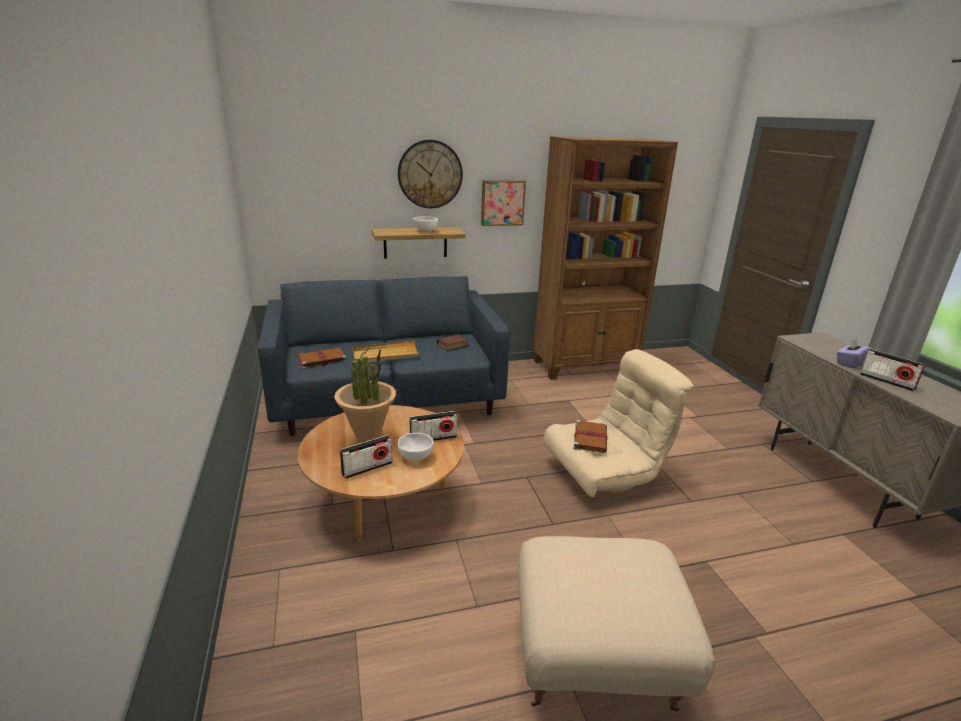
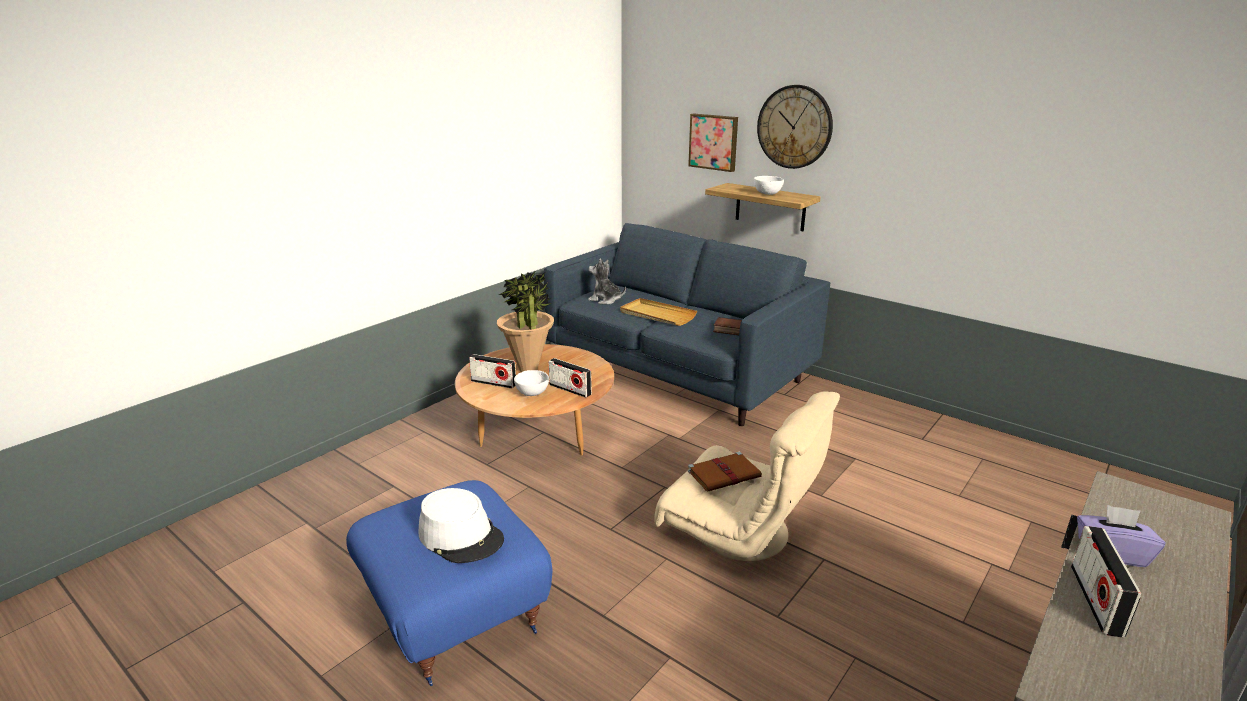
camera: 55 degrees right, 0 degrees up
(321, 359) = (605, 300): brown book -> plush toy
(502, 202) = (882, 173): picture -> picture (714, 142)
(585, 366) = (964, 441): brown bookcase -> none
(594, 658) = (455, 614): beige ottoman -> blue ottoman
(631, 574) = (461, 536): none -> white hat

